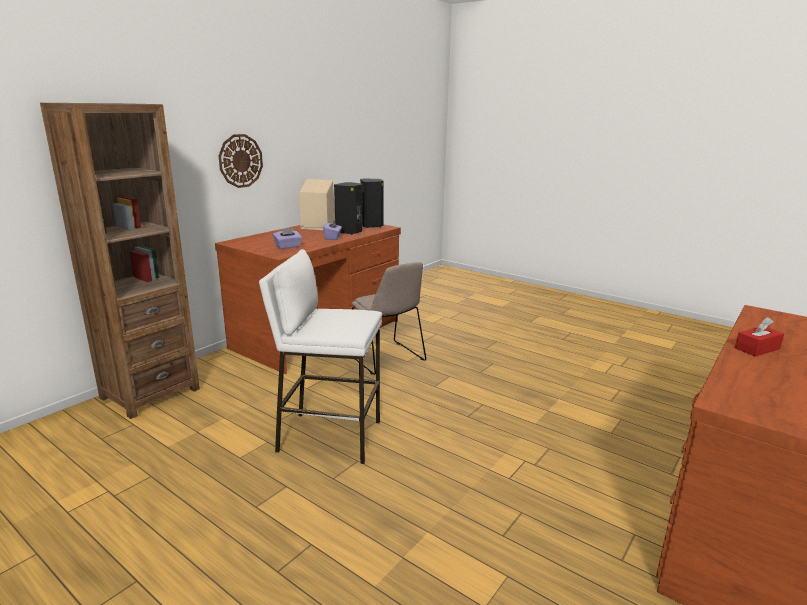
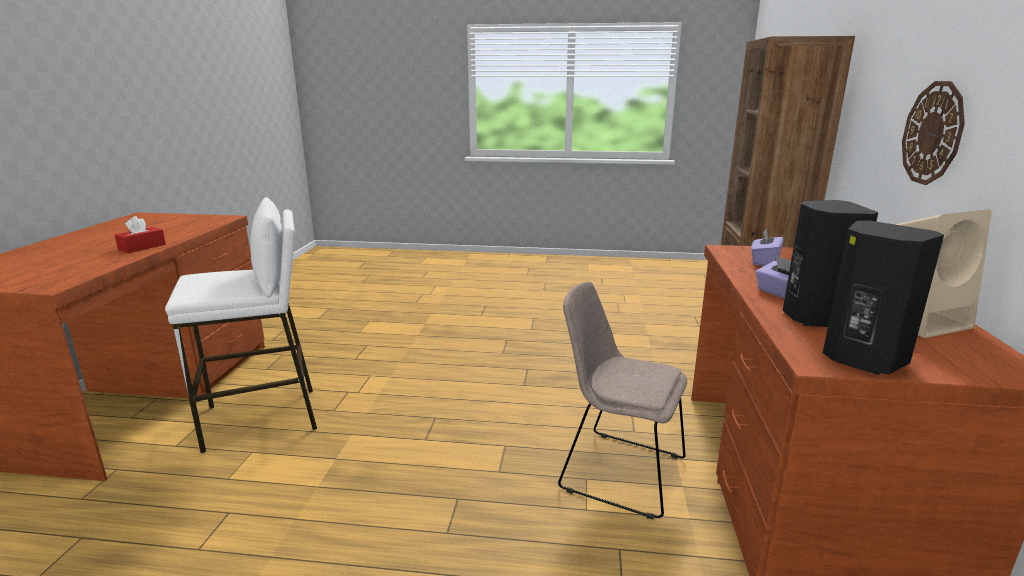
camera: 150 degrees right, 0 degrees up
(329, 436) = (547, 360): white stool -> white stool (262, 418)

